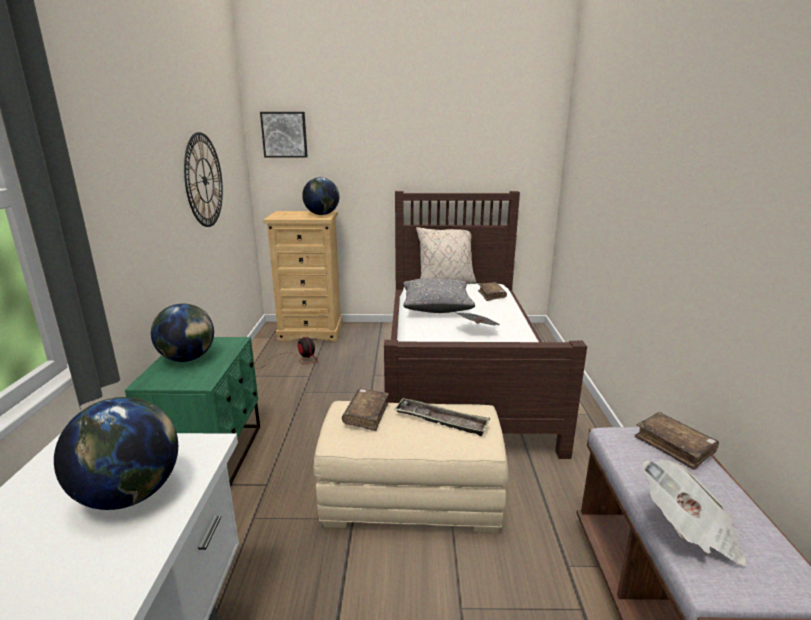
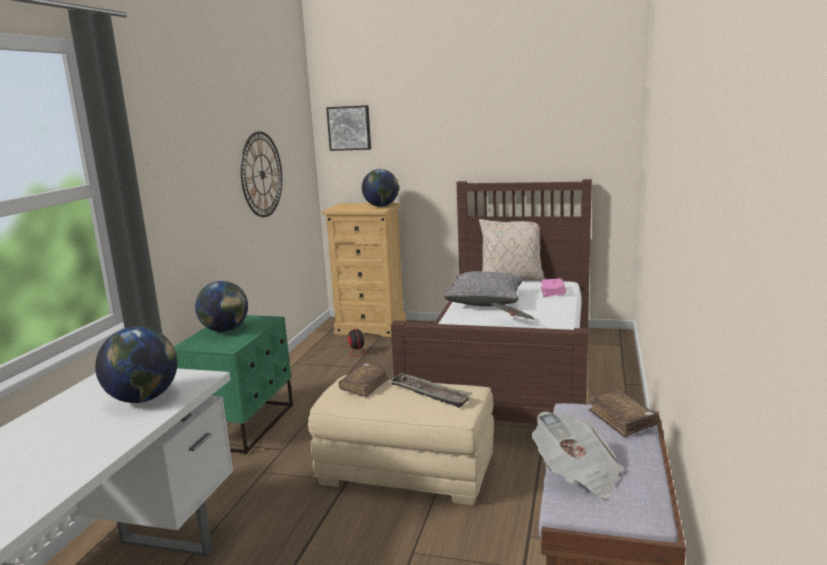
camera: 15 degrees right, 5 degrees down
(491, 295) = (552, 292): brown book -> pink book

